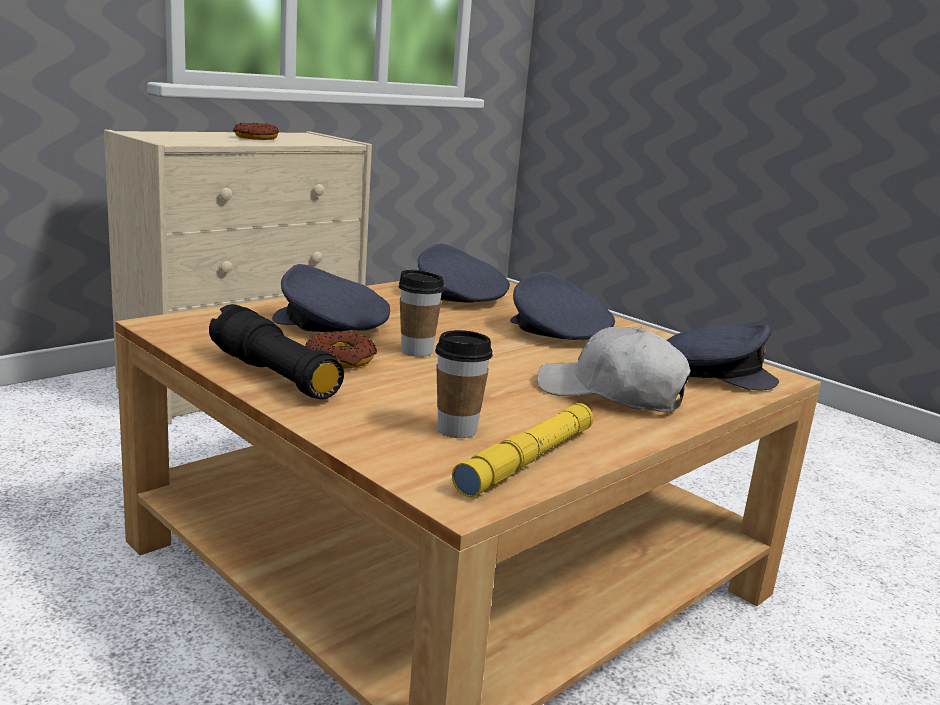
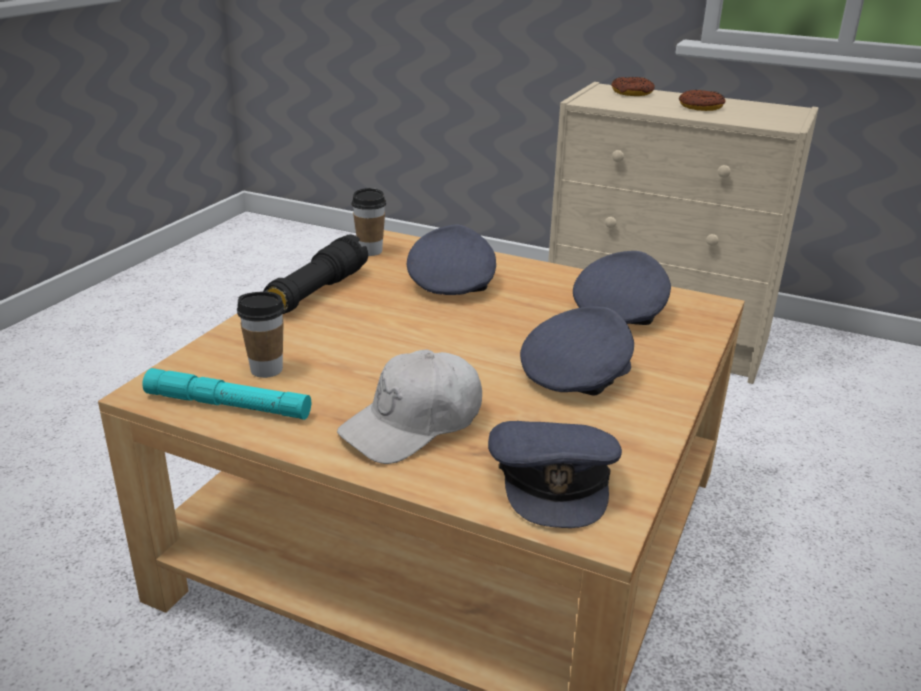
camera: 70 degrees right, 10 degrees up
(340, 359) = (375, 303): donut -> donut (632, 92)
(416, 351) = (428, 324): cup -> cup (370, 251)
(527, 460) = (228, 405): yellow flashlight -> turquoise flashlight
(611, 394) = (413, 424): white cap -> white cap turned 135 degrees counterclockwise

